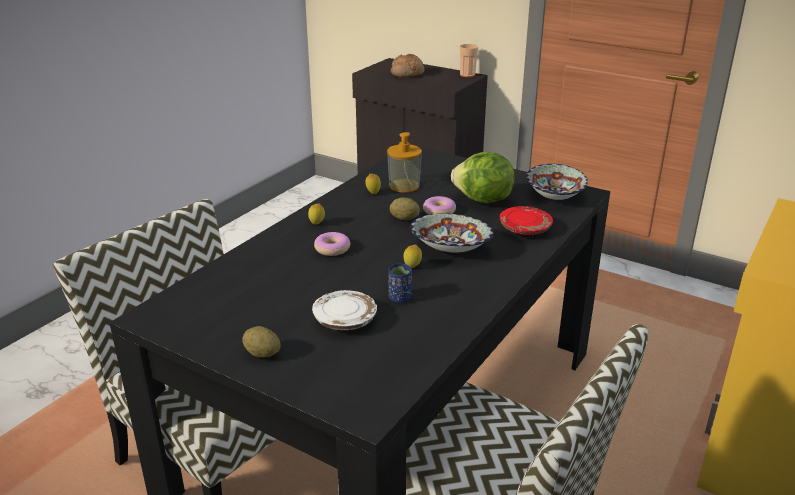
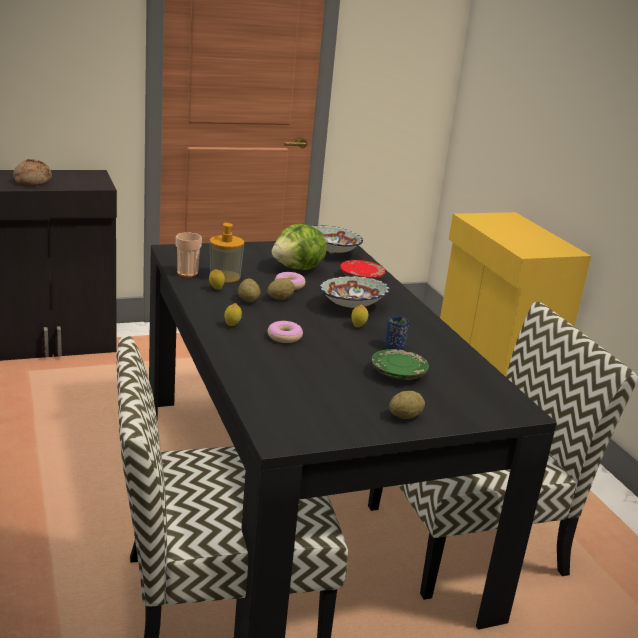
camera: 55 degrees left, 5 degrees down
(345, 320) = (398, 373): white plate -> green plate
(376, 210) = (248, 300): none -> potato
(467, 75) = (90, 173): cup -> cup (187, 273)

